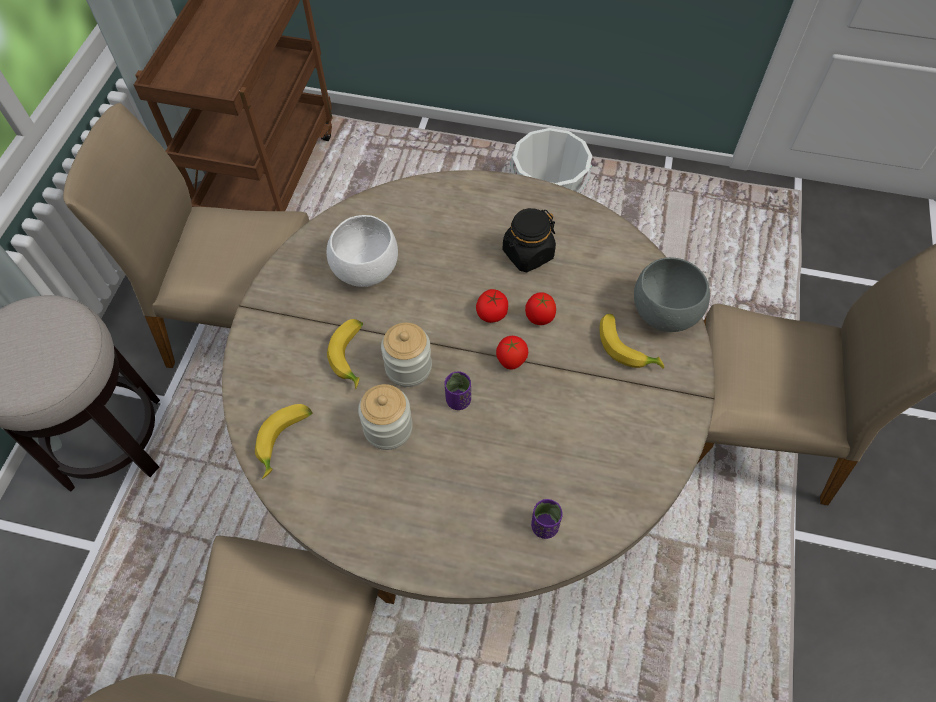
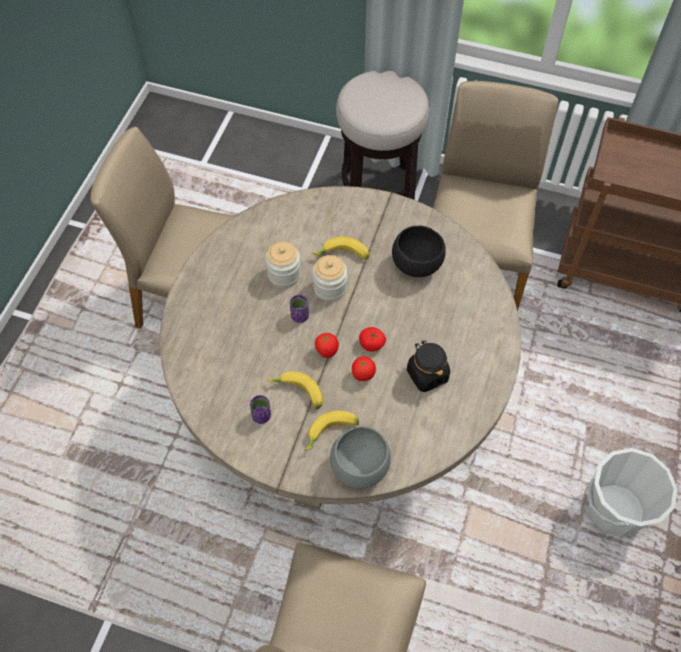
camera: 95 degrees right, 0 degrees up
(285, 442) = (283, 220): banana -> banana (297, 393)
(364, 270) = (417, 264): white bowl -> black bowl
(544, 526) = (199, 358): purple cup -> purple cup (261, 416)

